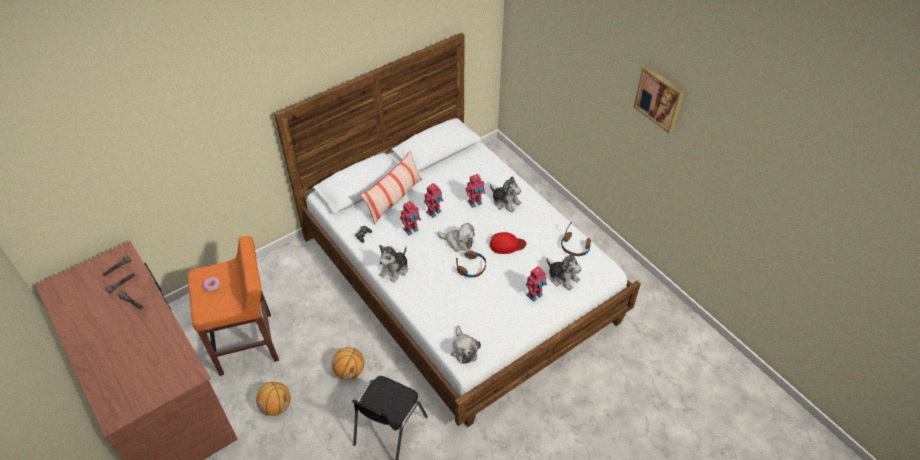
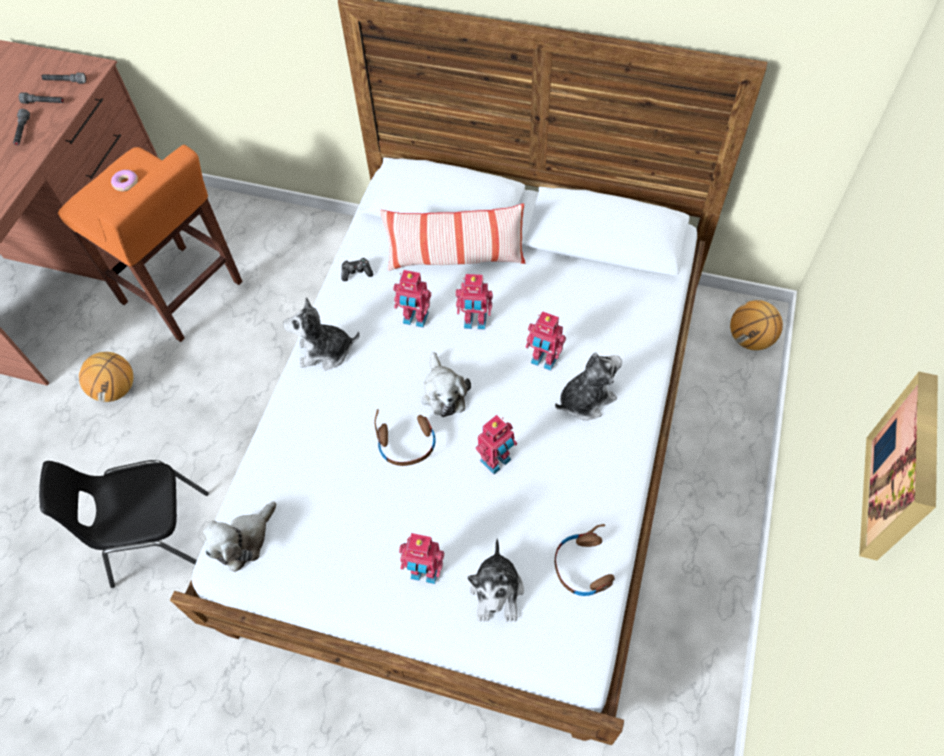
camera: 55 degrees right, 10 degrees up
(350, 371) = (219, 428): basketball -> basketball (750, 339)
(505, 202) = (585, 399): plush toy -> plush toy turned 120 degrees counterclockwise
(507, 245) = (497, 461): red cap -> toy robot

